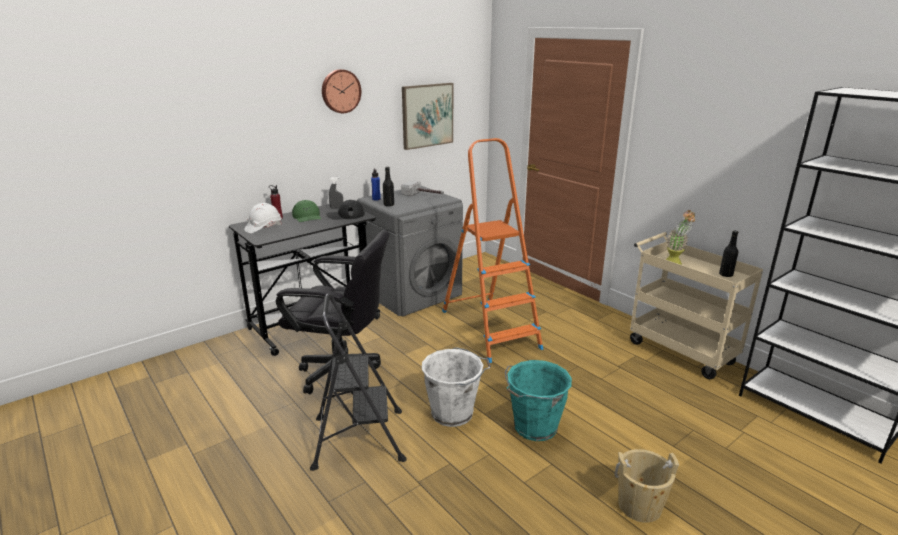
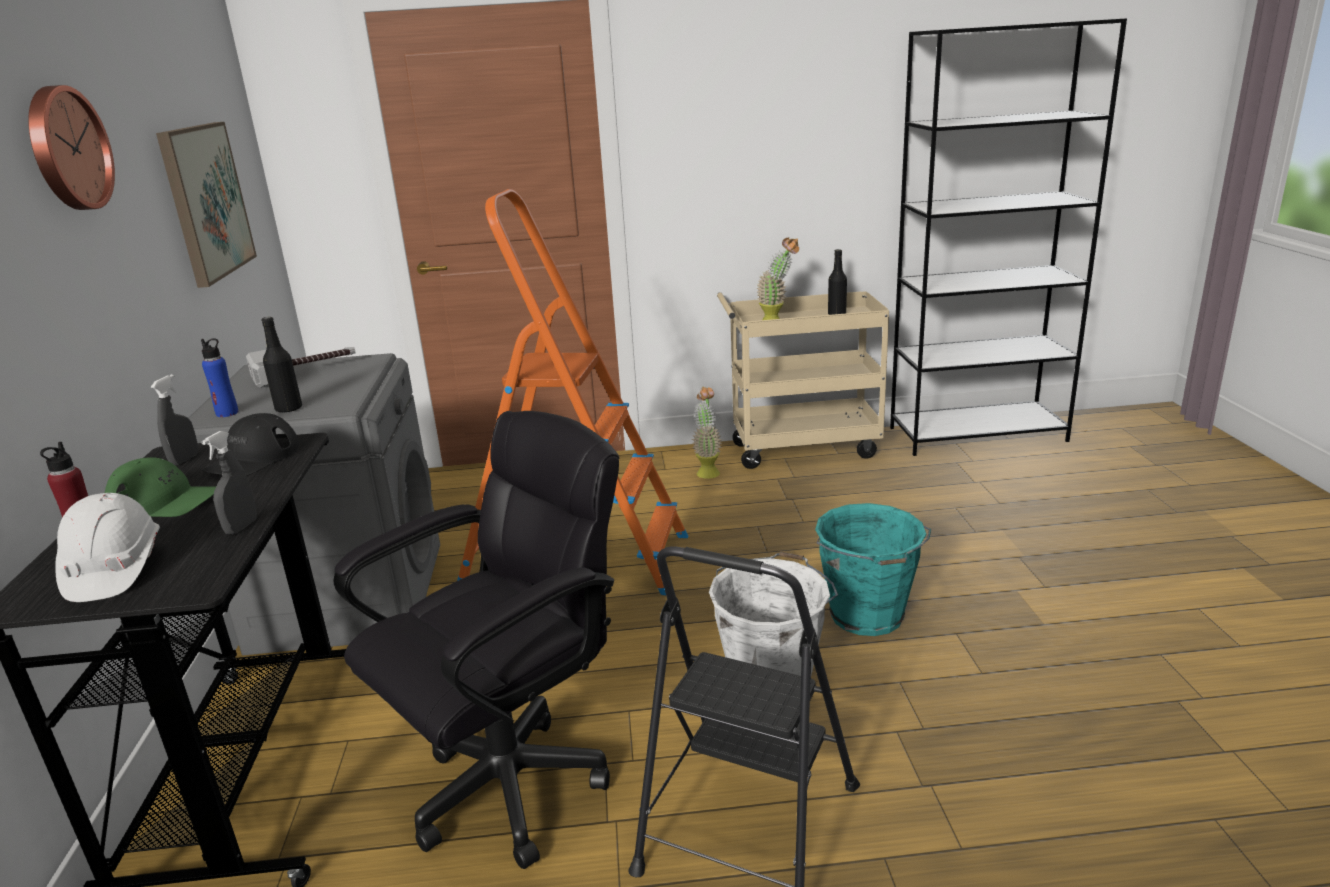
camera: 55 degrees left, 0 degrees up
(298, 231) = (241, 527): none -> grey spray bottle
(612, 332) = (707, 471): none -> potted plant
(639, 506) = (1071, 599): beige bucket -> none

